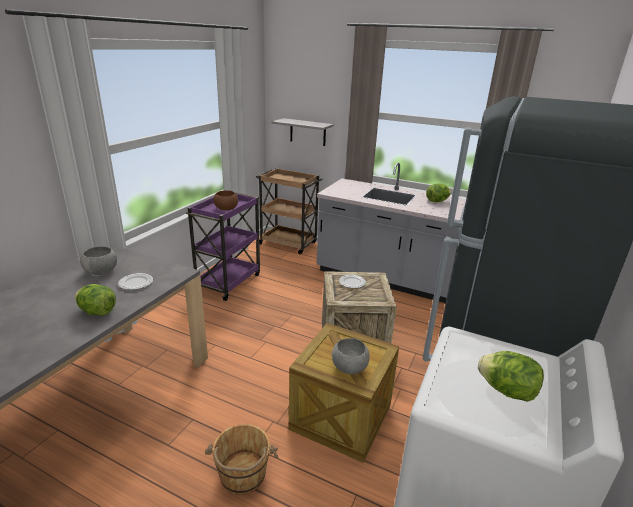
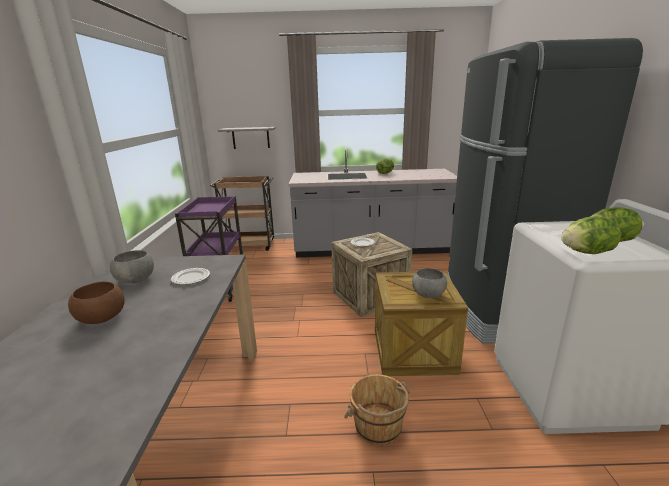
camera: 25 degrees left, 5 degrees down
(97, 312) = (178, 310): lettuce -> lettuce (586, 252)
(226, 208) = (211, 209): brown bowl -> brown bowl (101, 318)

